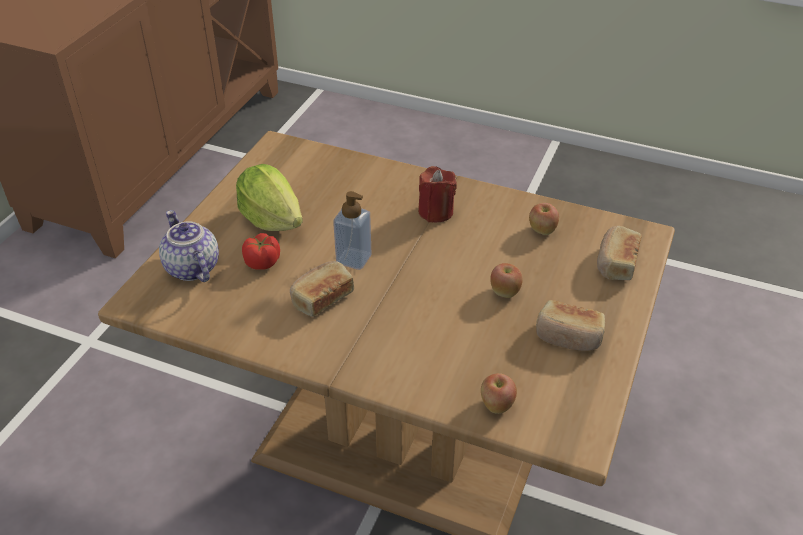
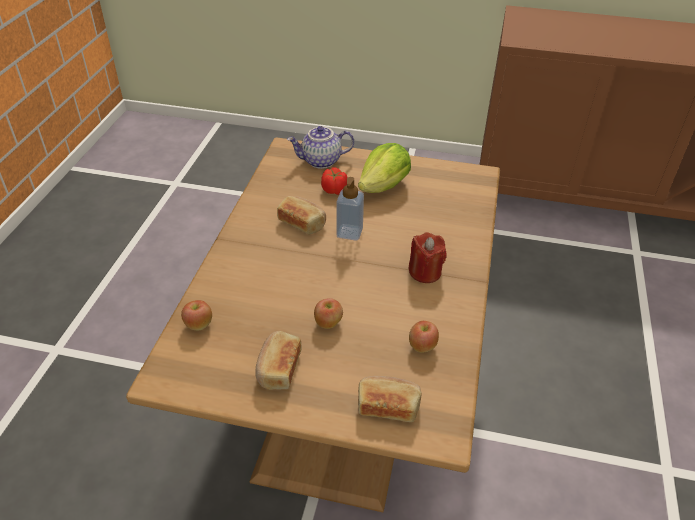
camera: 80 degrees right, 0 degrees up
(191, 268) = (321, 161): teapot -> teapot turned 150 degrees counterclockwise

